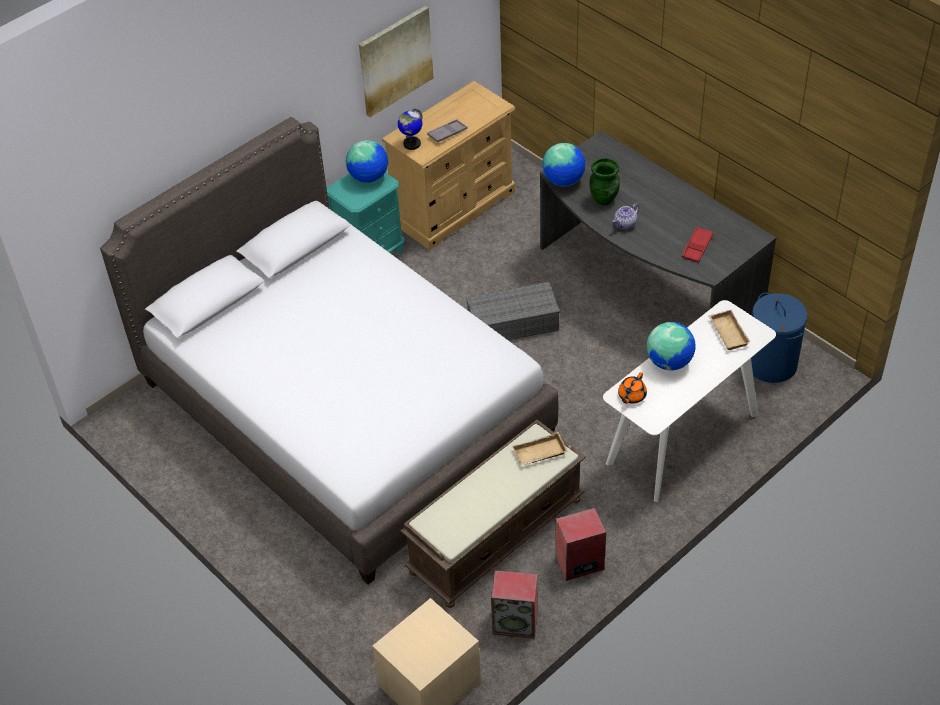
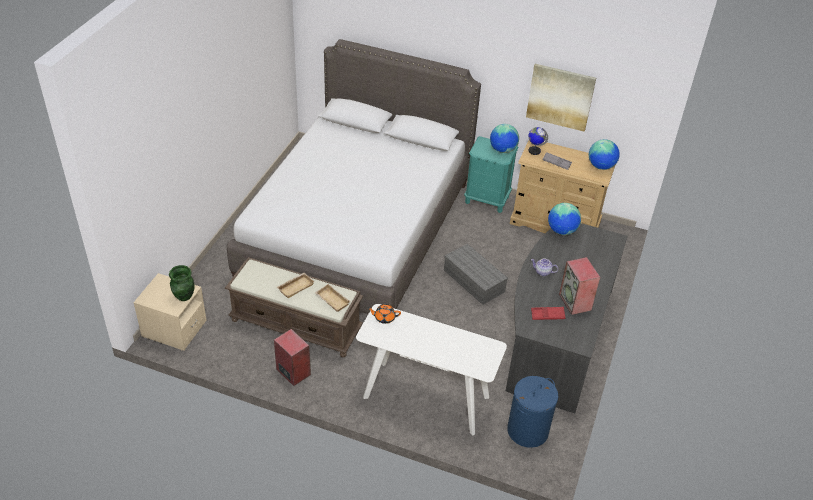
camera: 60 degrees right, 5 degrees down
(516, 622) = (234, 354): speaker -> speaker (575, 302)
(604, 199) = (559, 255): green vase -> green vase (184, 296)
(669, 362) = (427, 329): globe -> globe (601, 166)
(727, 333) = (473, 353): beige tray -> beige tray (295, 286)

